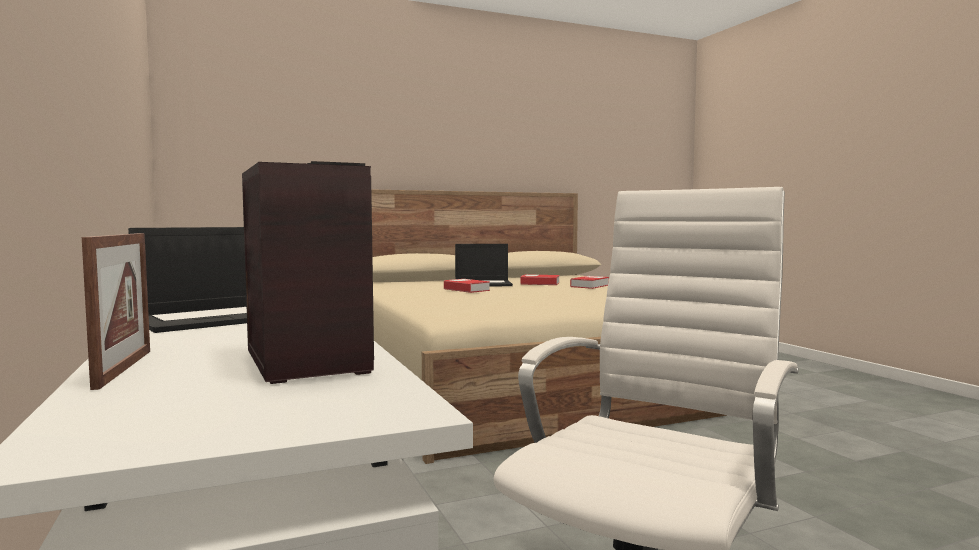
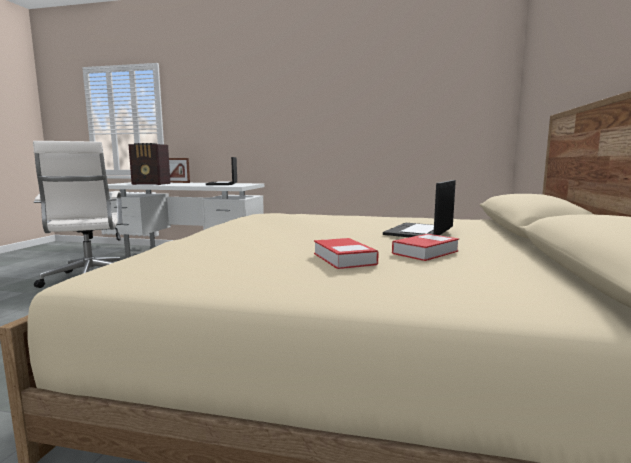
camera: 125 degrees right, 5 degrees up
(466, 290) = (370, 223): book -> none

